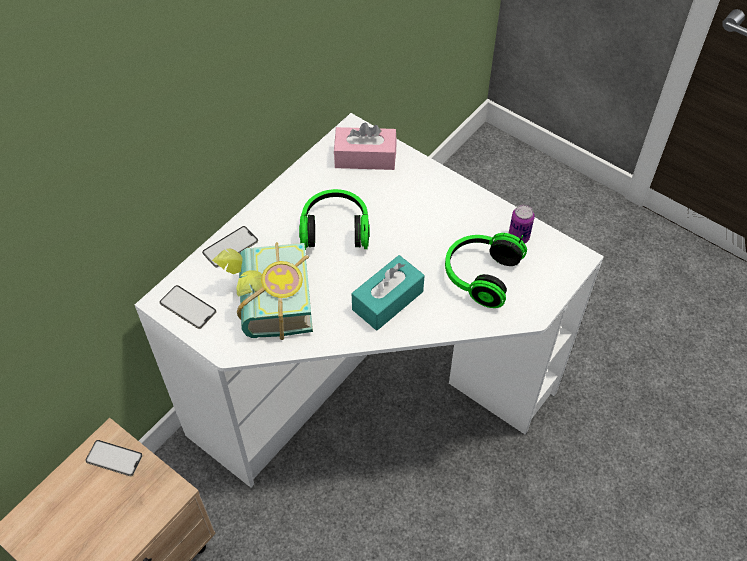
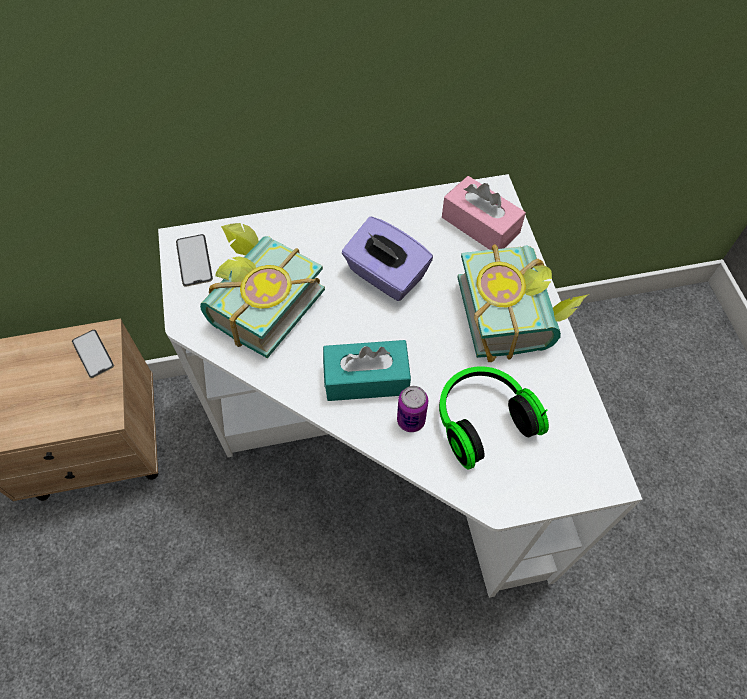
camera: 40 degrees right, 5 degrees up
(230, 247) = (279, 230): phone -> none
(335, 229) = (385, 275): headphones -> purple tissue box
(440, 200) = (514, 315): none -> book
(518, 237) = (562, 409): can -> can (411, 420)

